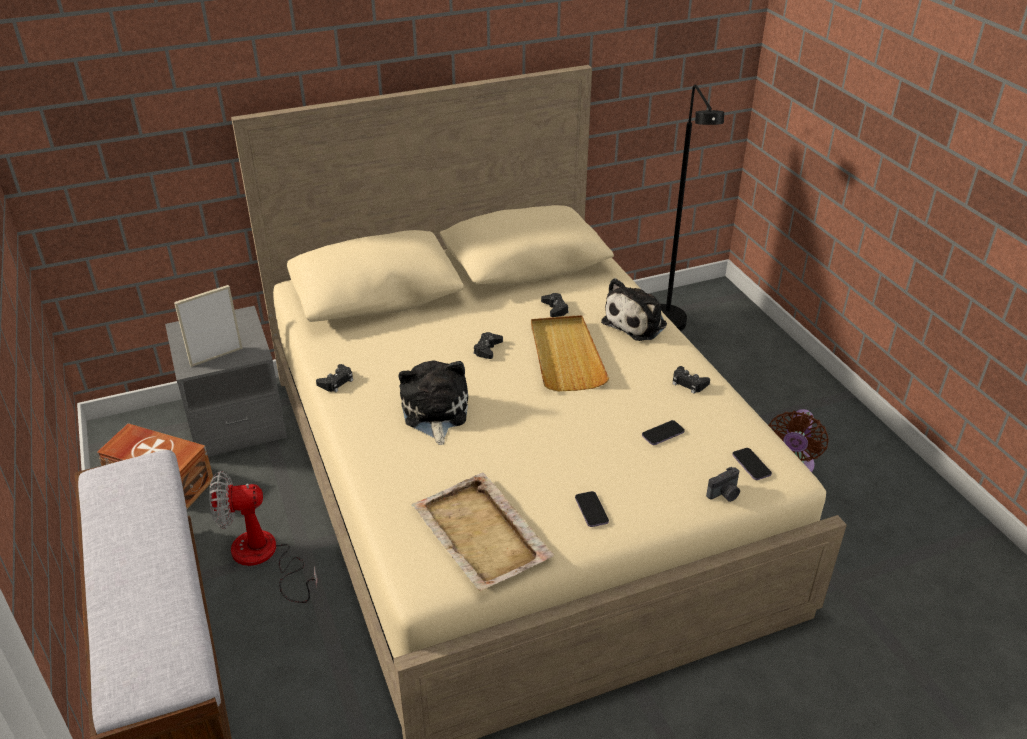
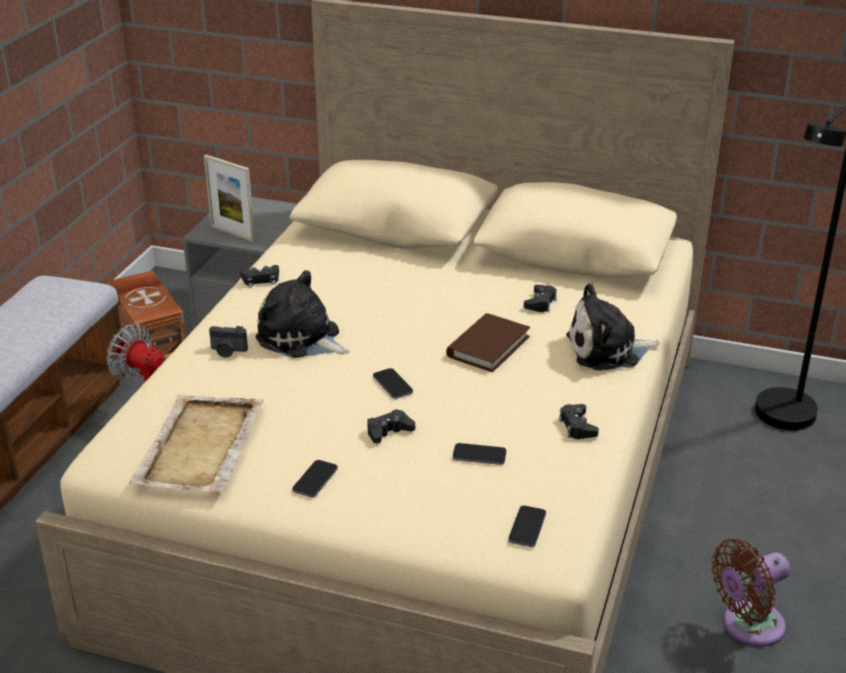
camera: 40 degrees right, 5 degrees down
(216, 356) = (232, 233): picture frame -> picture frame turned 150 degrees counterclockwise
(434, 413) = (301, 339): plush toy -> plush toy turned 90 degrees counterclockwise
(487, 349) = (423, 309): black game controller -> black game controller (389, 431)
(544, 415) = (392, 385): none -> phone
(565, 355) = (488, 346): beige tray -> brown book
(724, 494) = (459, 537): camera -> camera (228, 351)

